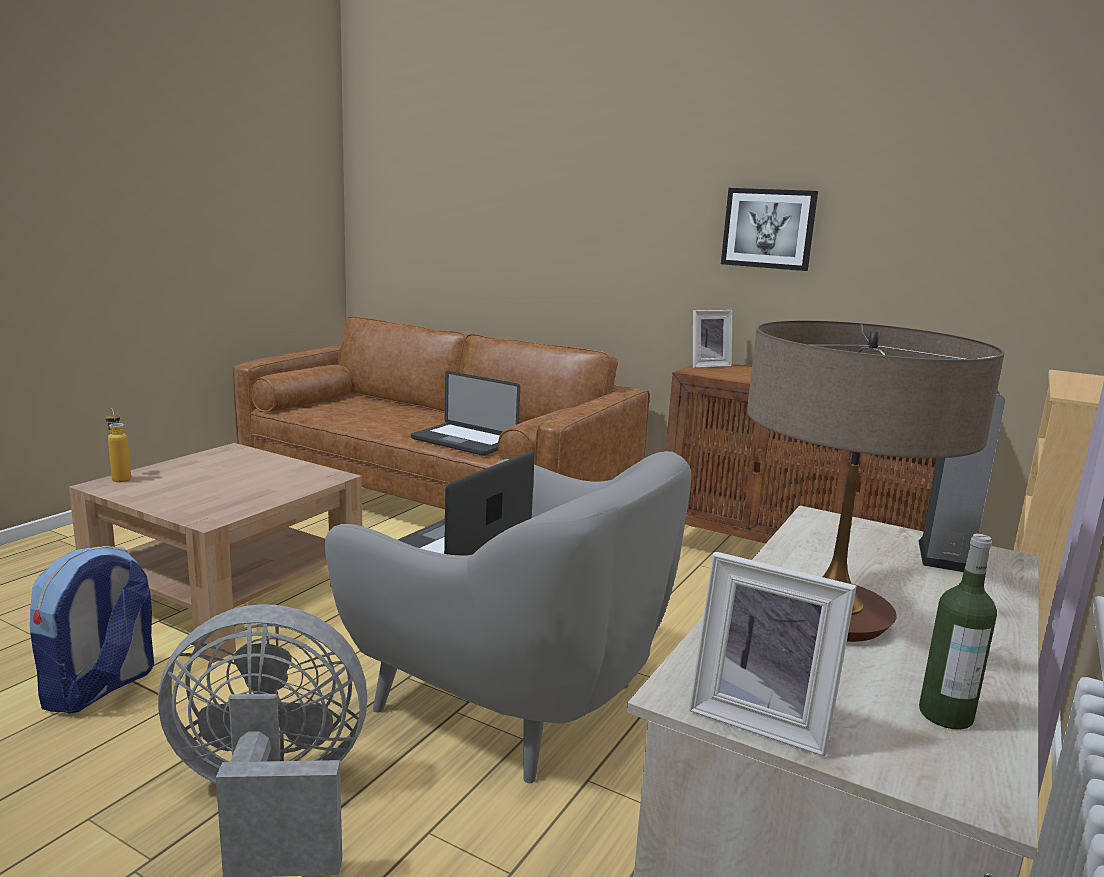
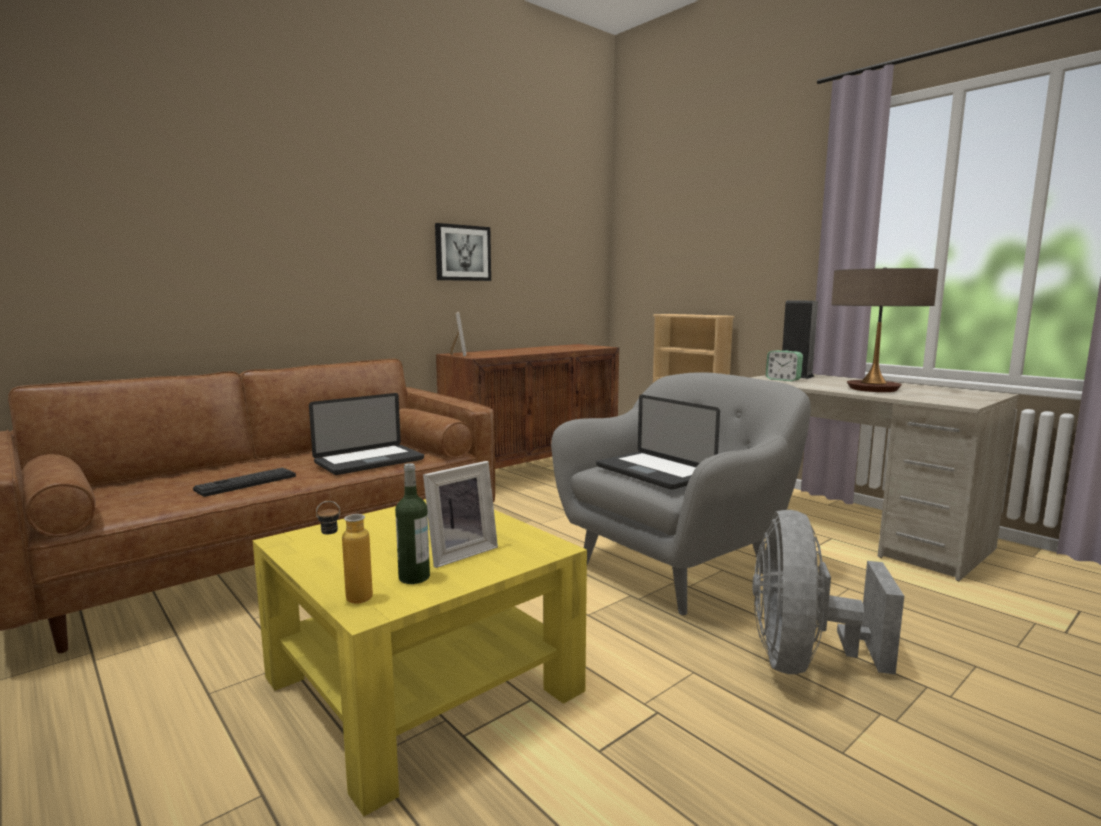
camera: 70 degrees left, 5 degrees down
(99, 688) = (618, 770): backpack -> none
(228, 594) = (422, 684): brown coffee table -> yellow coffee table
(377, 421) = (246, 483): none -> keyboard
(762, 719) = (973, 400): picture frame -> picture frame (459, 553)
(863, 541) = (783, 379): none -> alarm clock
(945, 715) = (946, 390): bottle -> bottle (414, 577)

